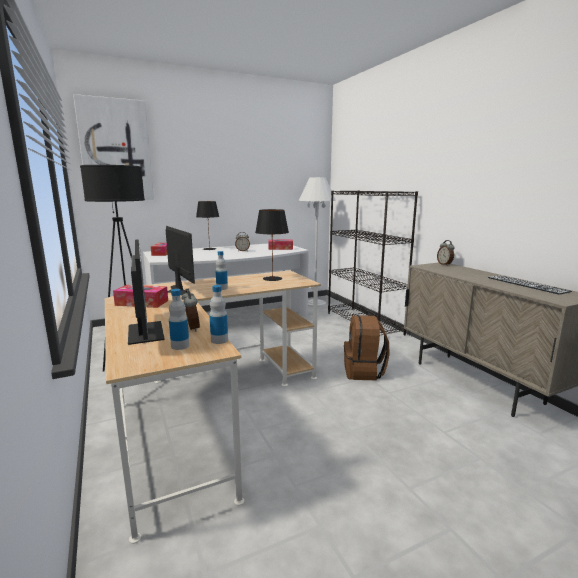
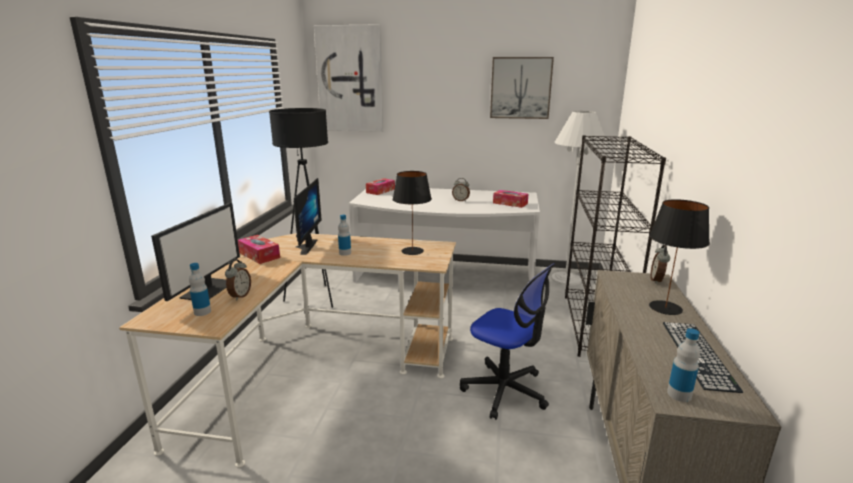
camera: 35 degrees right, 5 degrees up
(209, 249) = (433, 191): black table lamp -> black table lamp (665, 308)
(219, 340) = (233, 316): bottle -> bottle (679, 394)
(266, 161) = (520, 88): none -> picture
(364, 371) = (505, 390): brown backpack -> office chair

